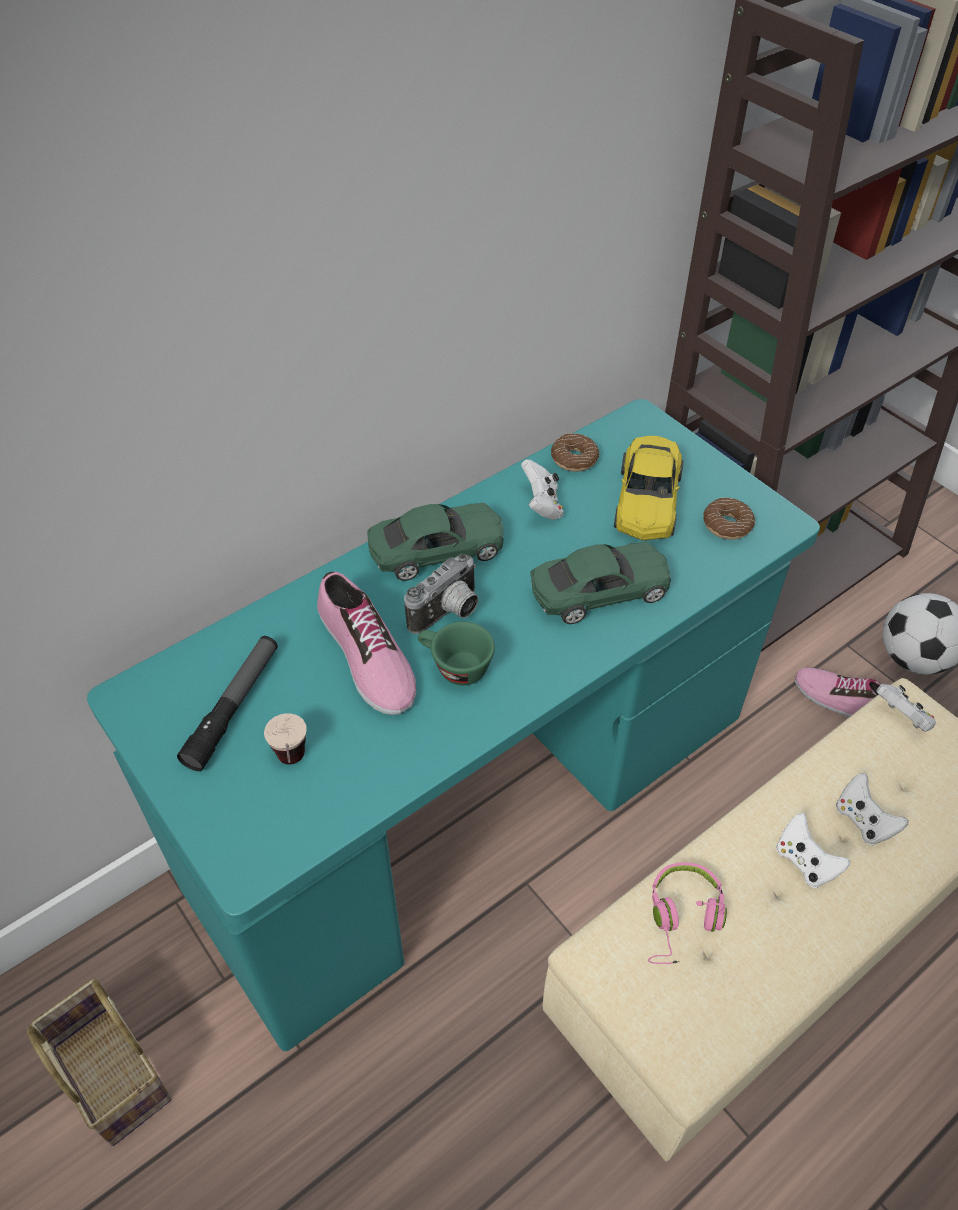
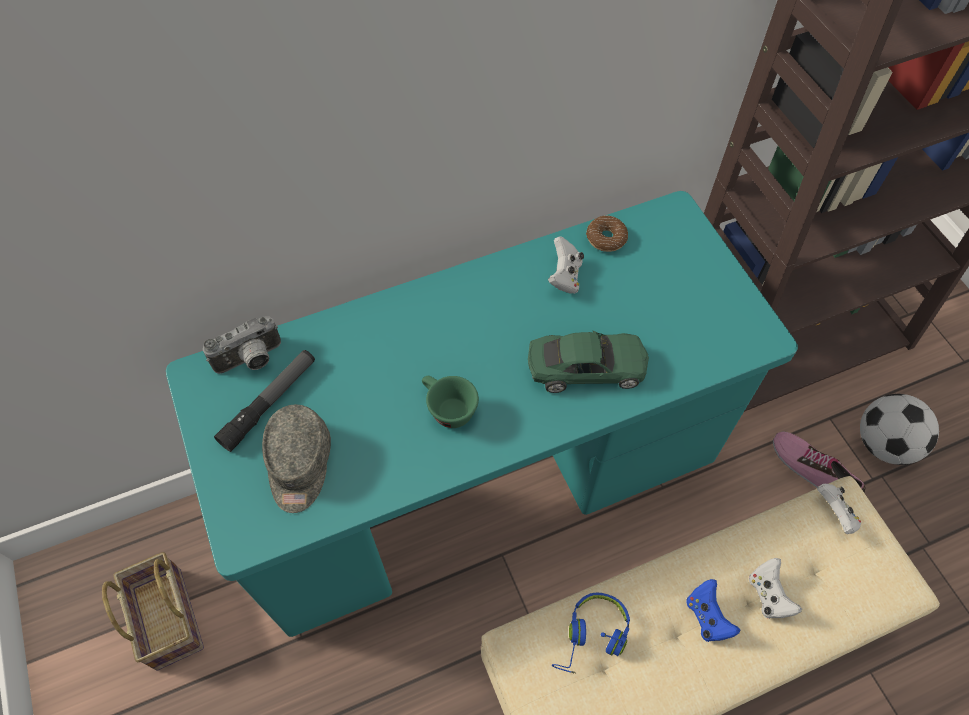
camera: 15 degrees right, 10 degrees up
(293, 767) = (299, 465): cup -> grey cap
(365, 656) = (380, 383): shoe -> none
(437, 549) = (466, 299): green toy car -> none
(449, 614) = (457, 360): camera -> camera (251, 361)
(647, 500) = (655, 291): yellow toy car -> none
(682, 918) = (592, 637): pink headphones -> blue headphones
(727, 525) = (716, 329): donut -> none
(805, 862) = (707, 616): white game controller -> blue game controller

